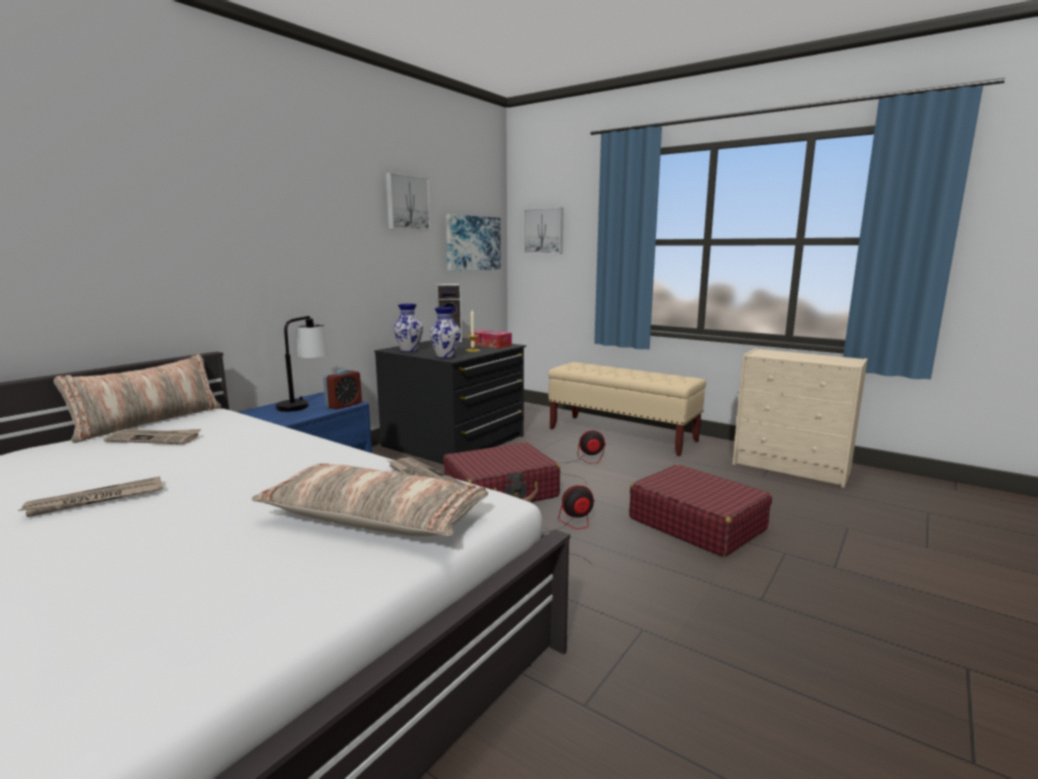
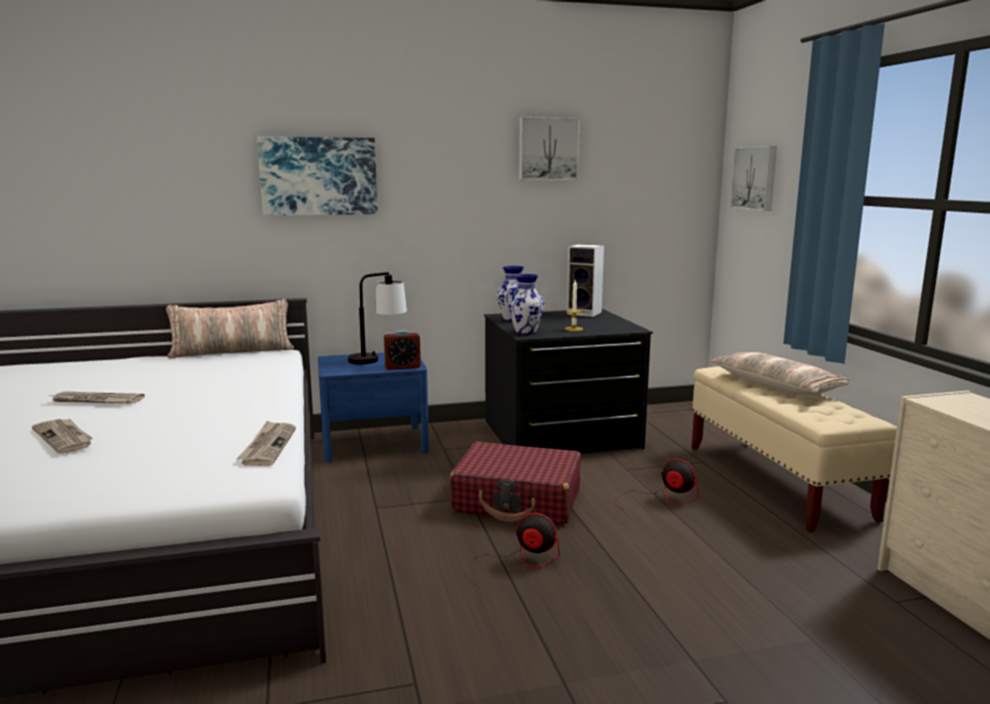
camera: 40 degrees right, 0 degrees up
(155, 439) = (206, 366): newspaper -> newspaper (64, 438)
(374, 518) = (175, 463): pillow -> pillow (776, 385)
(472, 243) = (653, 194): picture -> picture (319, 176)
(490, 345) = (611, 325): tissue box -> none
(696, 524) = (670, 617): red suitcase -> none

